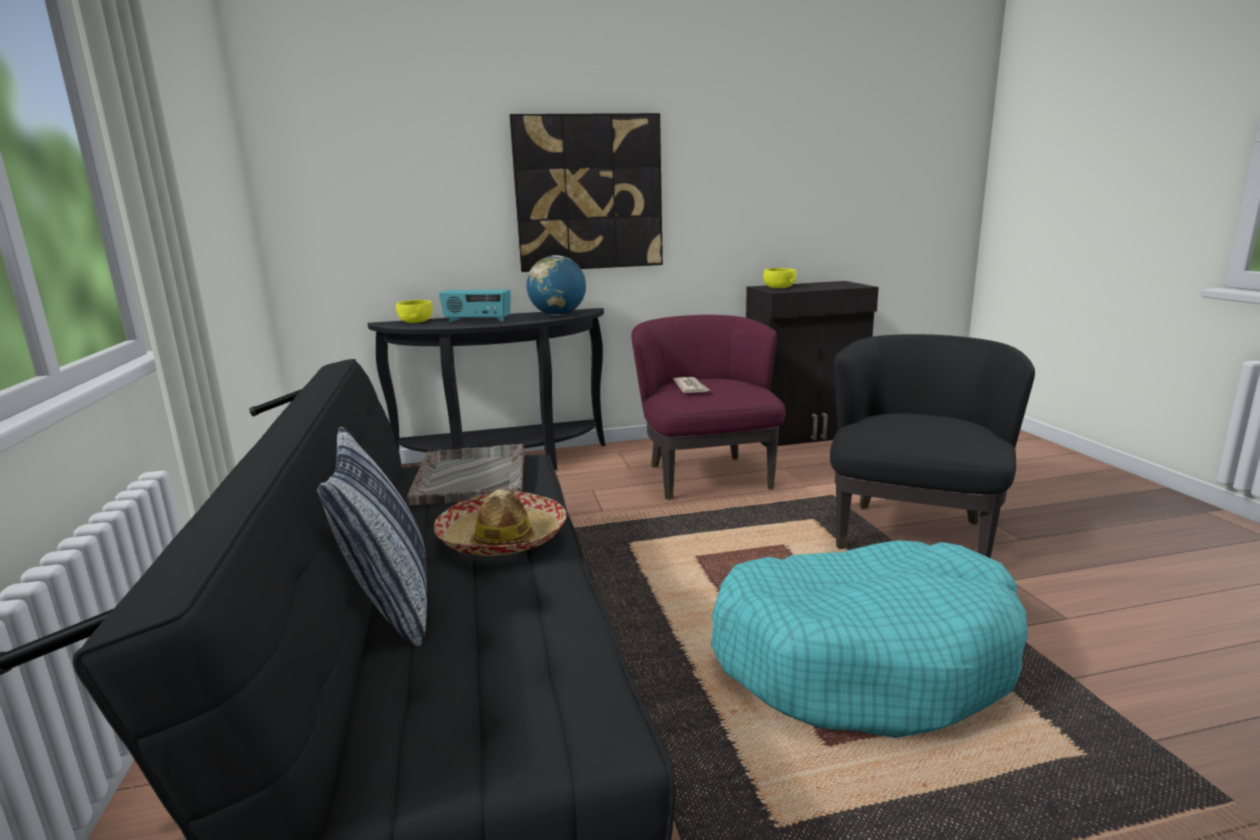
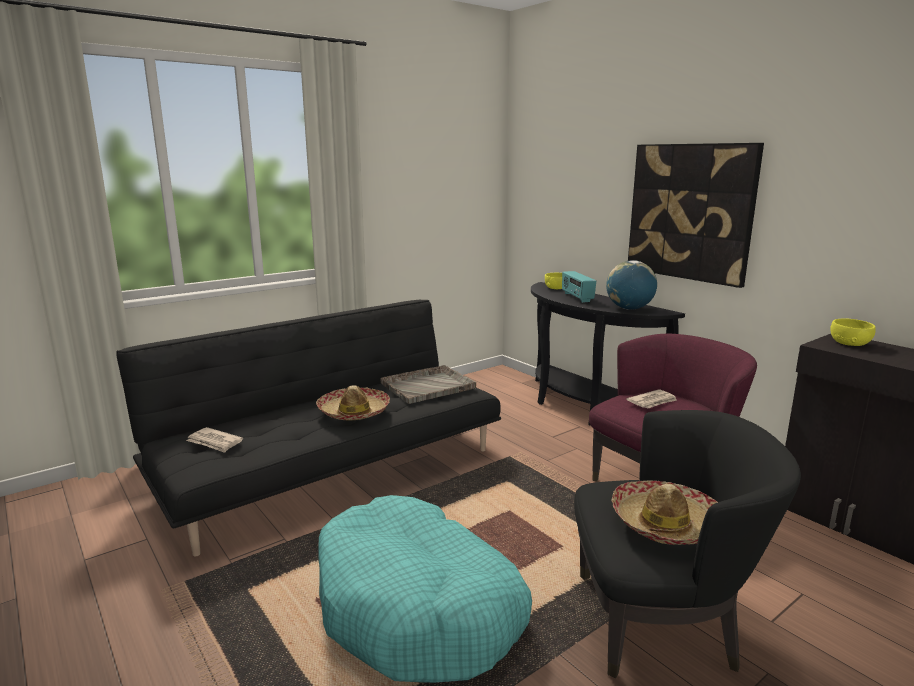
camera: 65 degrees right, 0 degrees up
(392, 604) = (283, 409): pillow -> none
(480, 695) = (214, 442): none -> newspaper
(940, 428) = (665, 523): none -> hat

